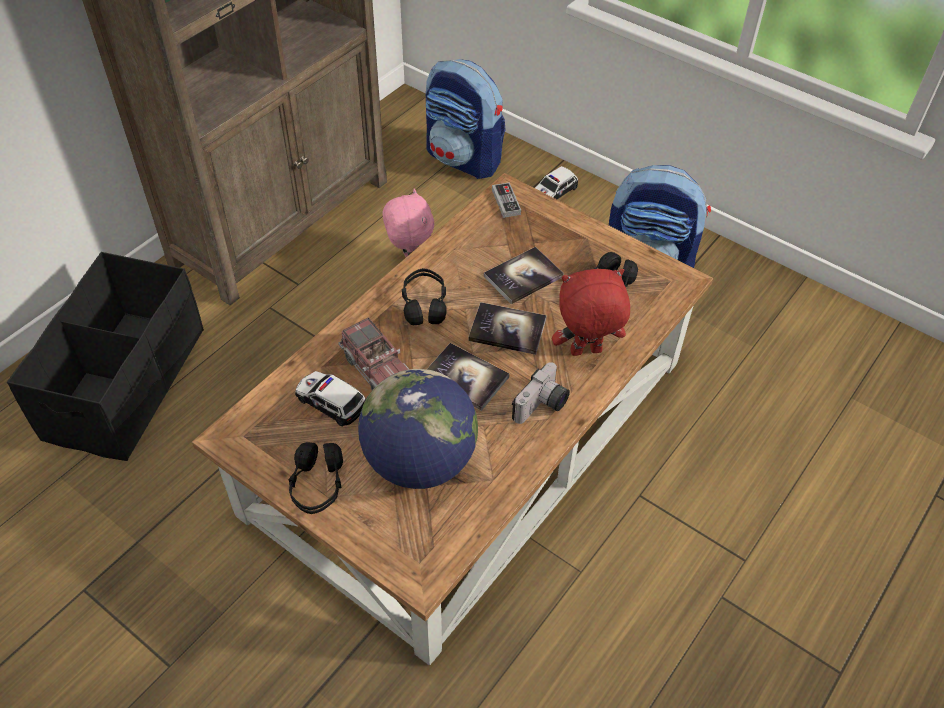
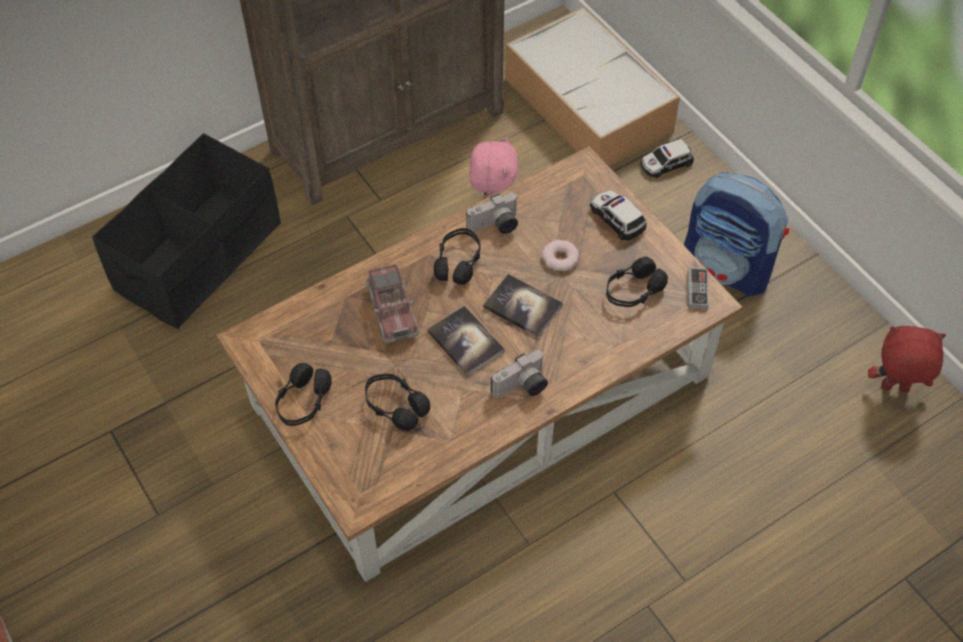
camera: 20 degrees right, 5 degrees up
(330, 401) = (341, 331): toy car -> toy car (617, 218)
(420, 462) = (395, 406): globe -> black headphones
(447, 263) = (495, 226): none -> camera
(464, 159) = (590, 105): backpack -> storage box
(506, 202) = (577, 177): game controller -> game controller (697, 290)
(523, 276) = (560, 258): book -> donut
(585, 353) = (584, 348): red plush toy -> red plush toy (894, 389)

